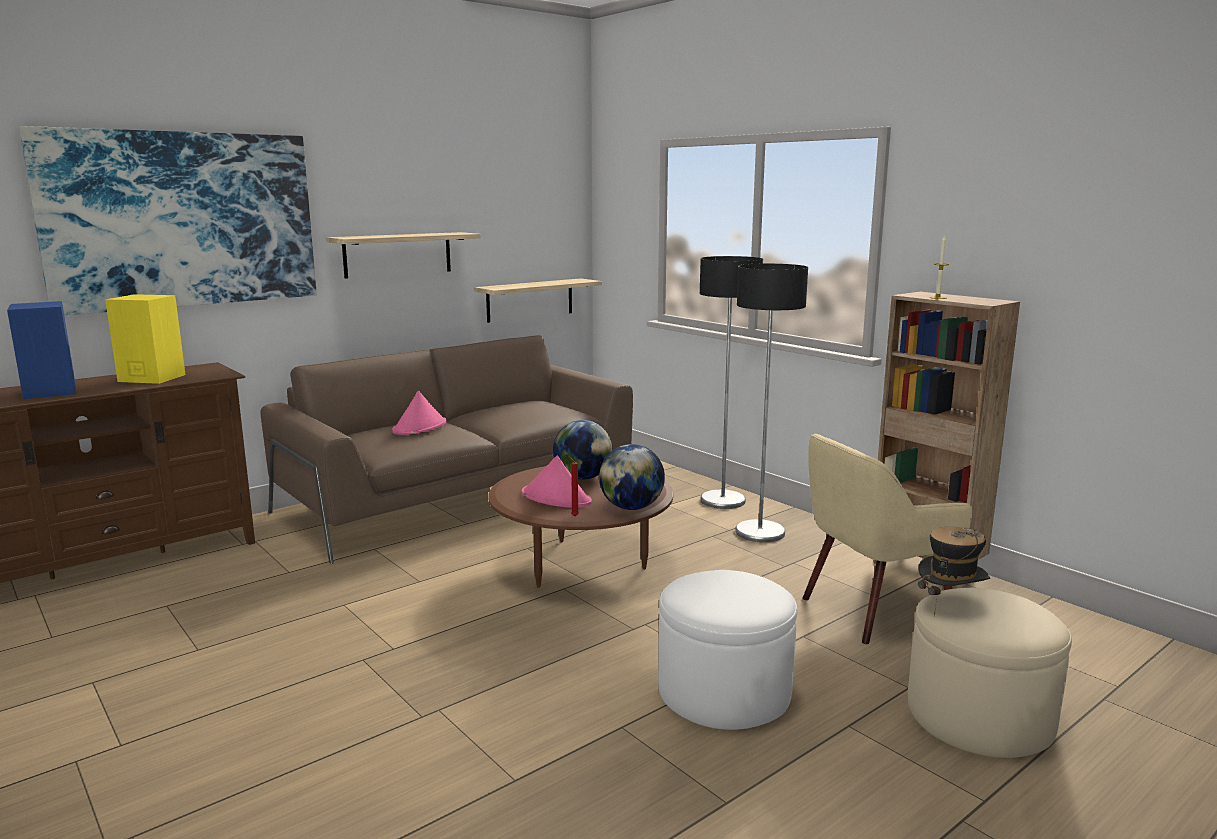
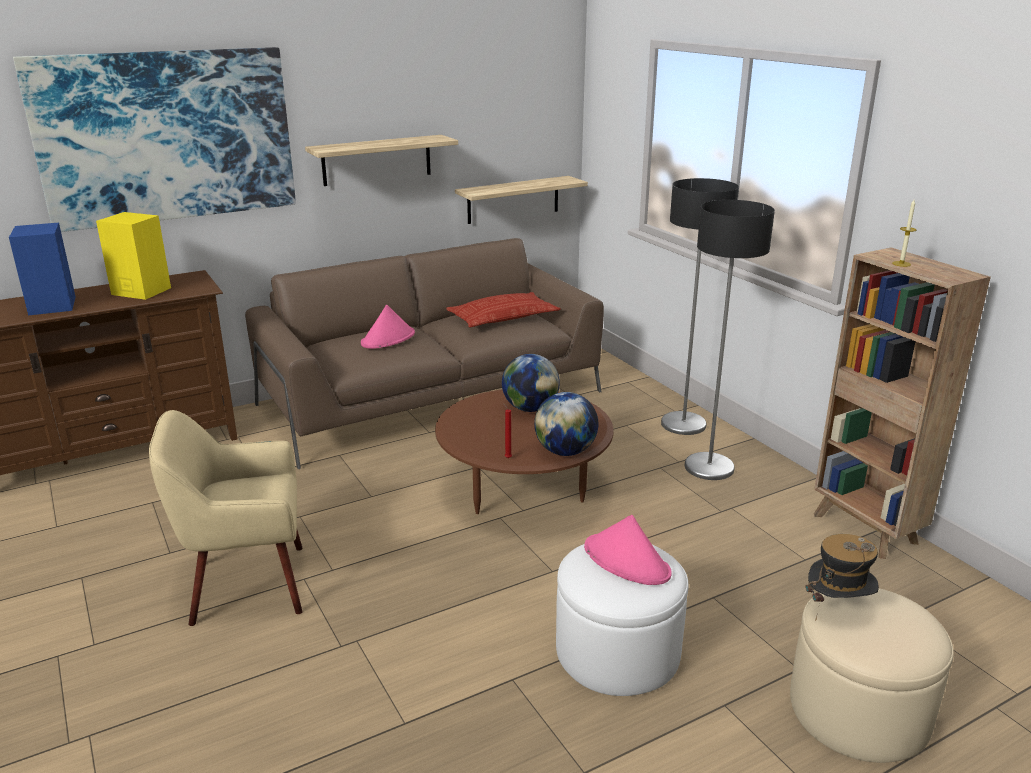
camera: 10 degrees right, 10 degrees up
(532, 407) = (503, 317): none -> pillow
(556, 498) = (497, 433): pink hat -> pink hat (627, 561)
(872, 610) = (793, 574): beige armchair -> beige armchair (246, 585)

